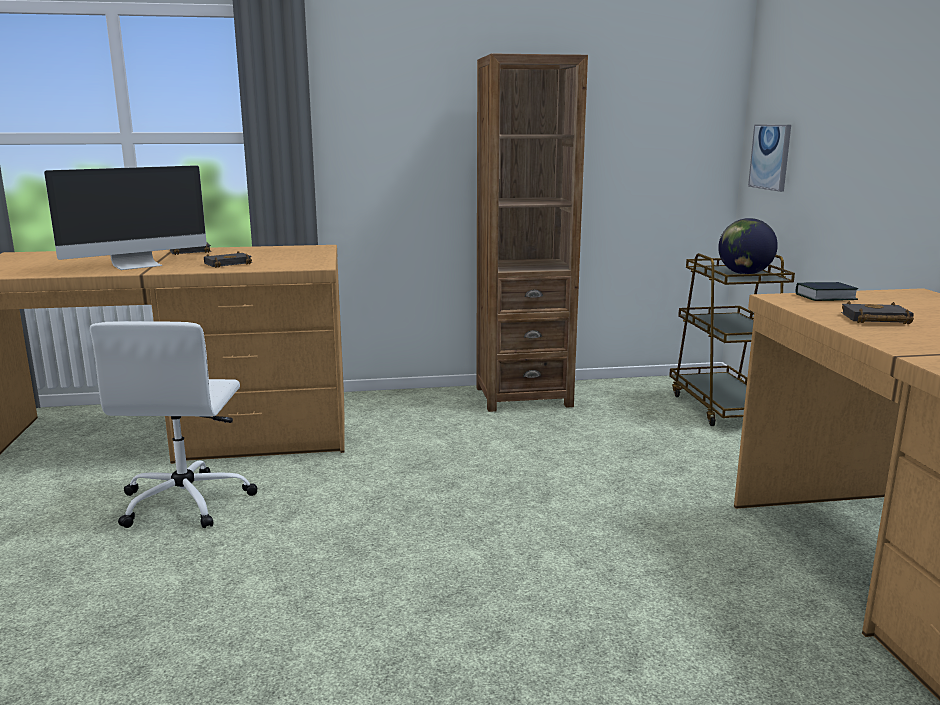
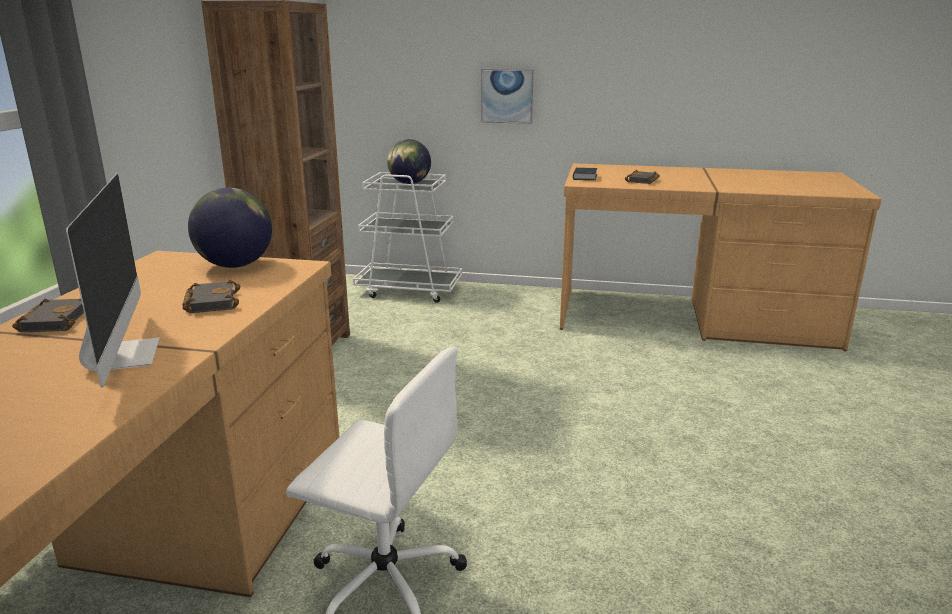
camera: 70 degrees left, 5 degrees up
(310, 257) = (235, 265): none -> globe
(724, 407) = (409, 290): brown cart -> white cart
(770, 157) = (378, 89): picture -> picture (507, 96)

